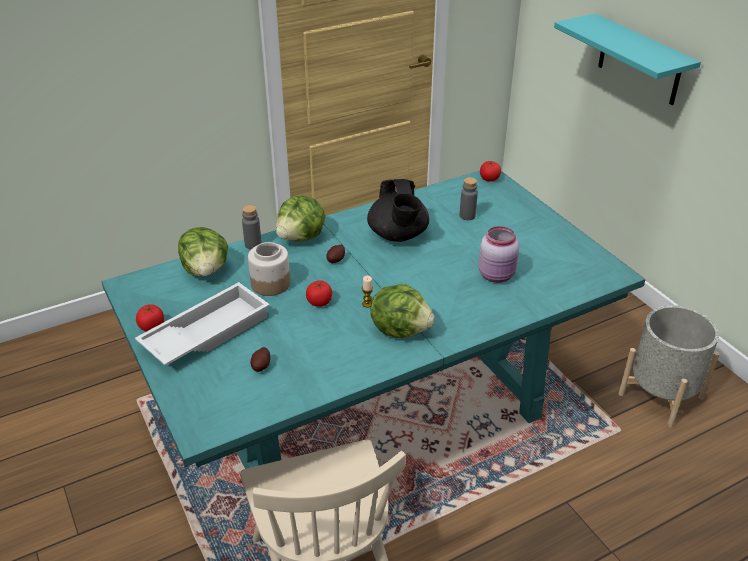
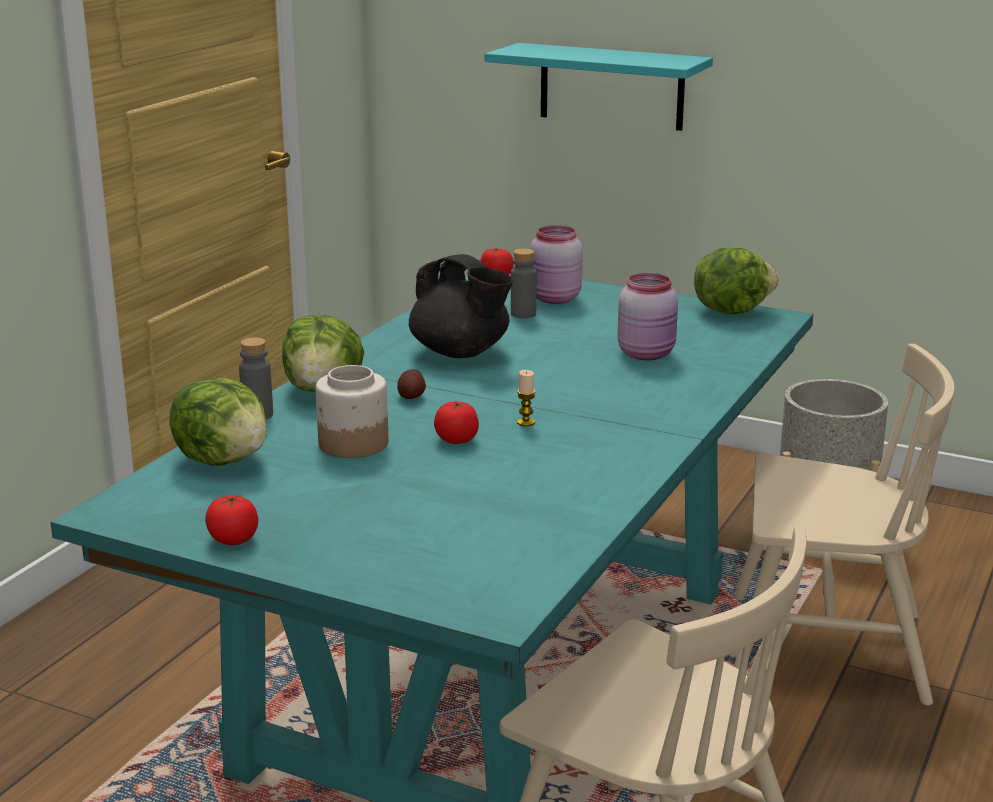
camera: 35 degrees left, 15 degrees down
(206, 332) = (333, 517): white tray -> none
(261, 366) = (478, 522): potato -> none
(400, 329) = (608, 431): lettuce -> lettuce (730, 310)
(499, 209) = (554, 299): none -> pink jar
(564, 485) = (825, 649): none -> beige chair

